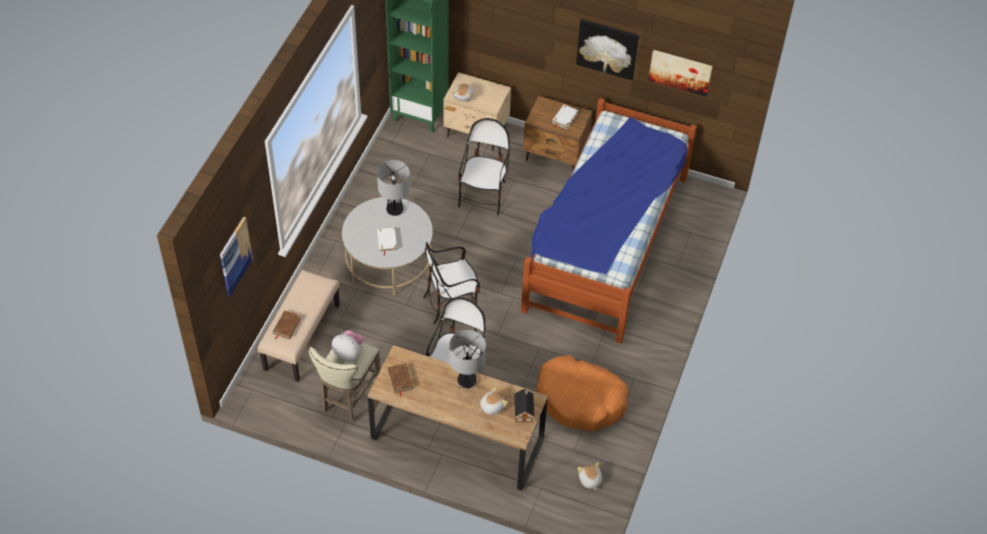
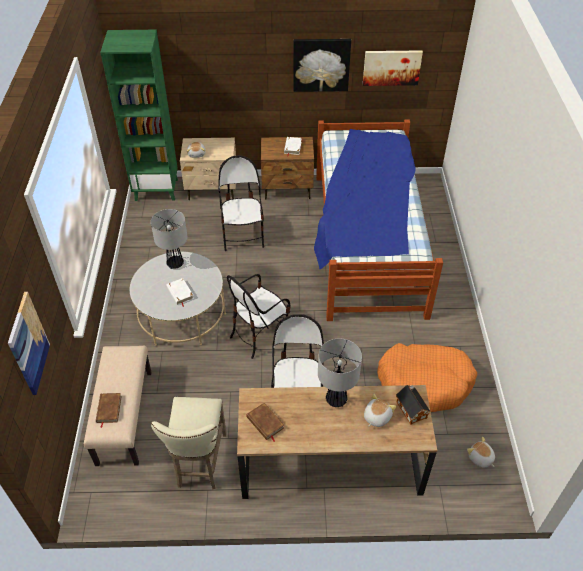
camera: 20 degrees left, 5 degrees down
(349, 353) = (193, 414): plush toy -> none

